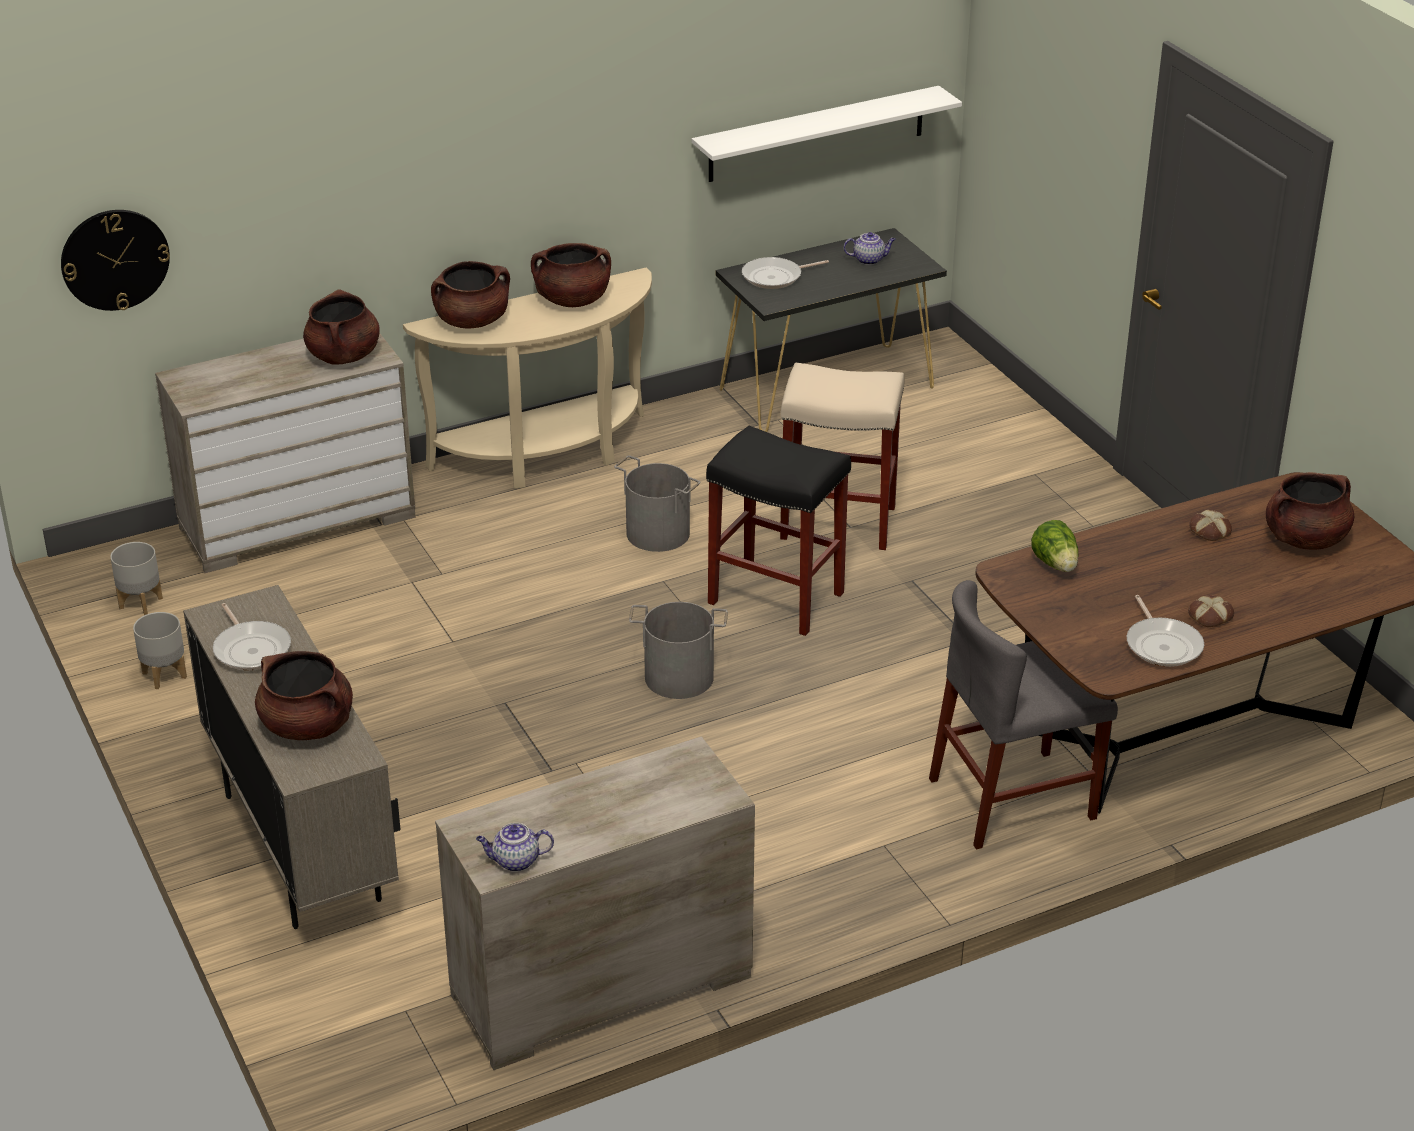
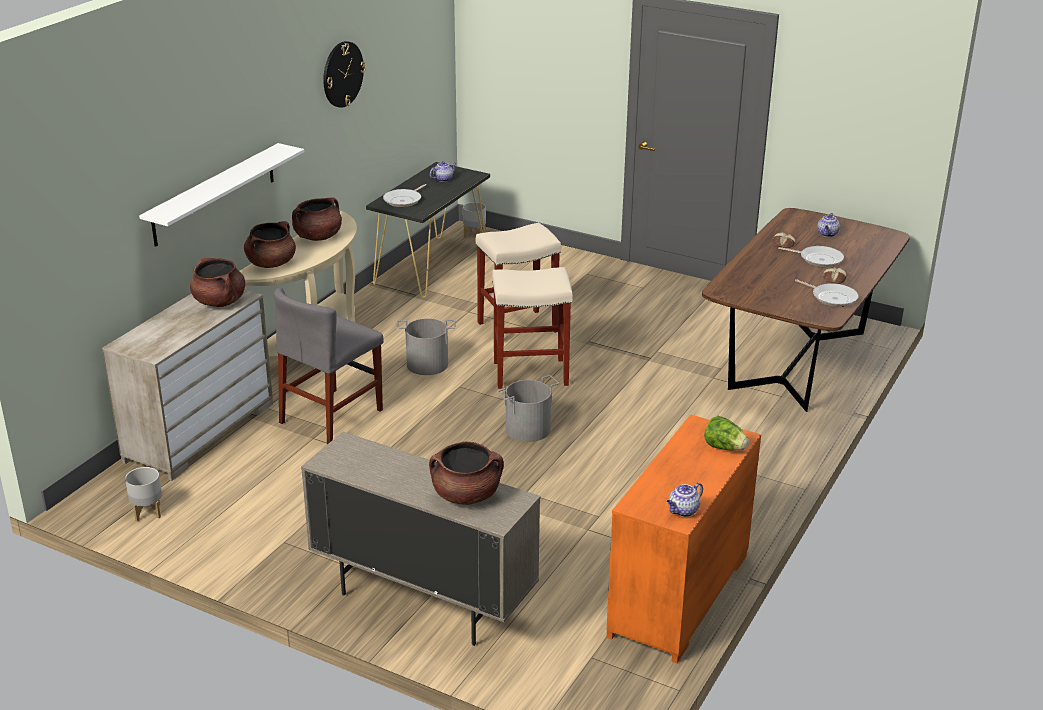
camera: 35 degrees left, 5 degrees down
(115, 259) = (72, 266): wall clock -> wall clock (342, 74)
(164, 675) = (215, 545): grey planter -> grey planter (474, 235)
(251, 649) = (374, 469): frying pan -> frying pan (818, 259)
(601, 988) = (680, 596): beige dresser -> orange dresser
(778, 598) = (531, 373): black stool -> beige stool
(817, 134) = (400, 107): white shelf -> white shelf (214, 194)
(1012, 799) = (761, 421): grey chair -> grey chair (331, 416)
(1056, 564) = (738, 280): lettuce -> lettuce (724, 447)
(1305, 539) = (827, 234): brown cooking pot -> teapot

